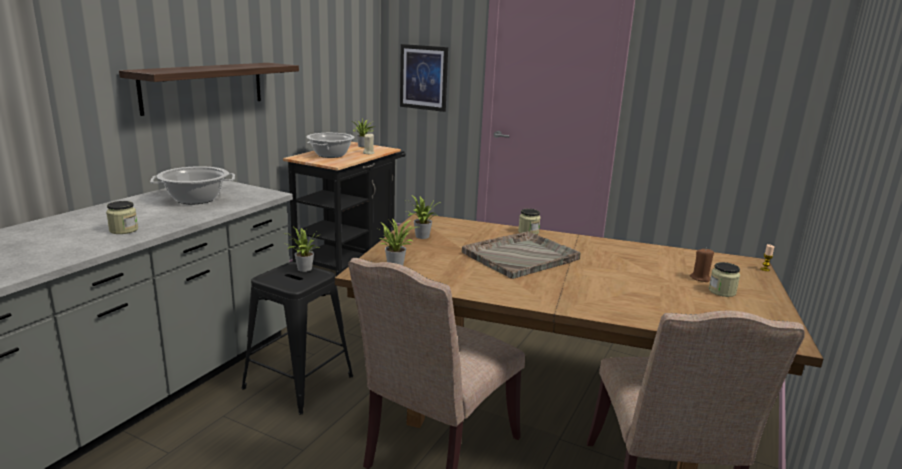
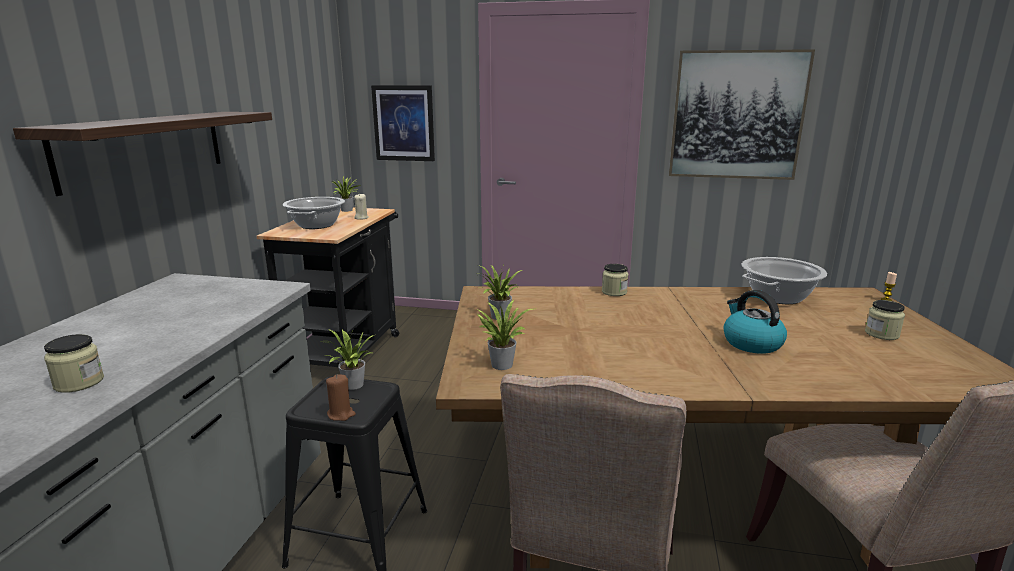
camera: 15 degrees left, 0 degrees up
(195, 199) = (172, 311): cooking pot -> cooking pot (778, 297)
(521, 256) = (637, 324): grey tray -> none
(599, 281) = (751, 343): none -> kettle
(700, 278) = (843, 321): brown candle -> brown candle (341, 414)
(711, 92) = (737, 115): none -> picture

